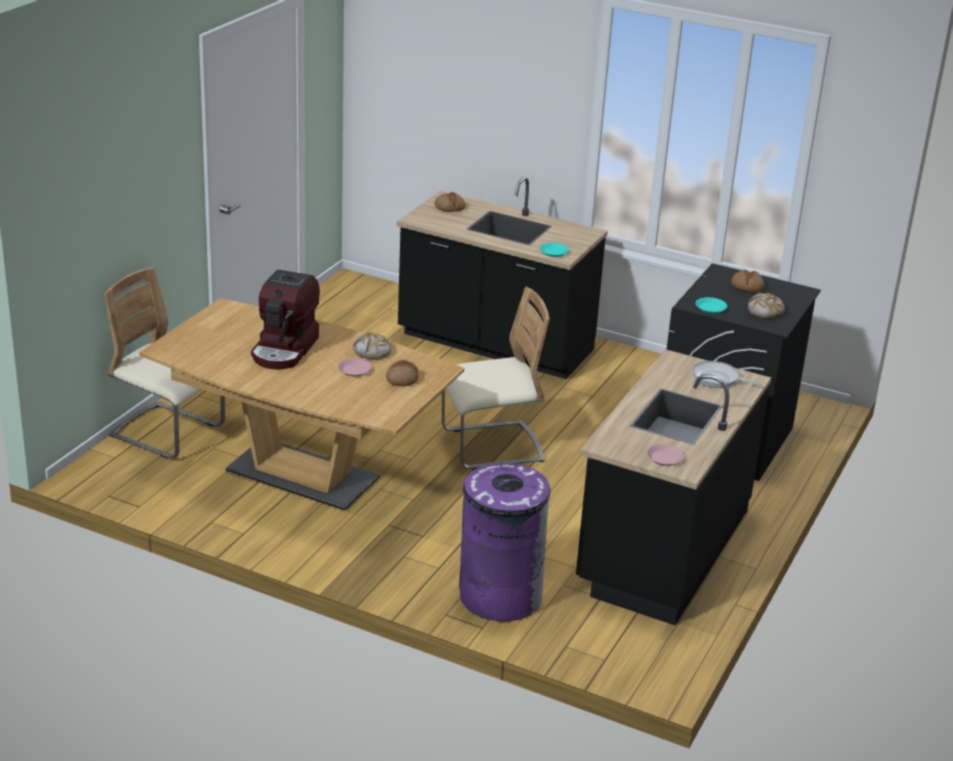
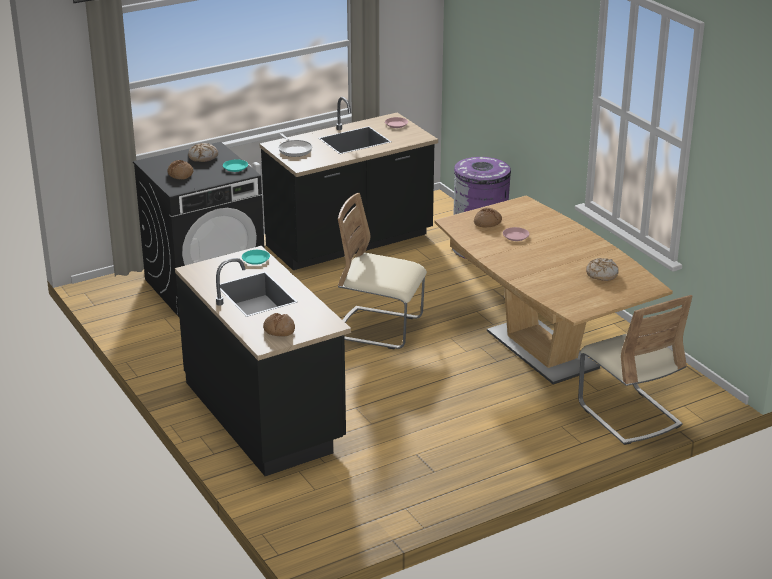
camera: 145 degrees left, 0 degrees up
(285, 349) = (554, 263): coffee machine -> none
(372, 352) = (489, 245): bread -> bread (601, 274)

